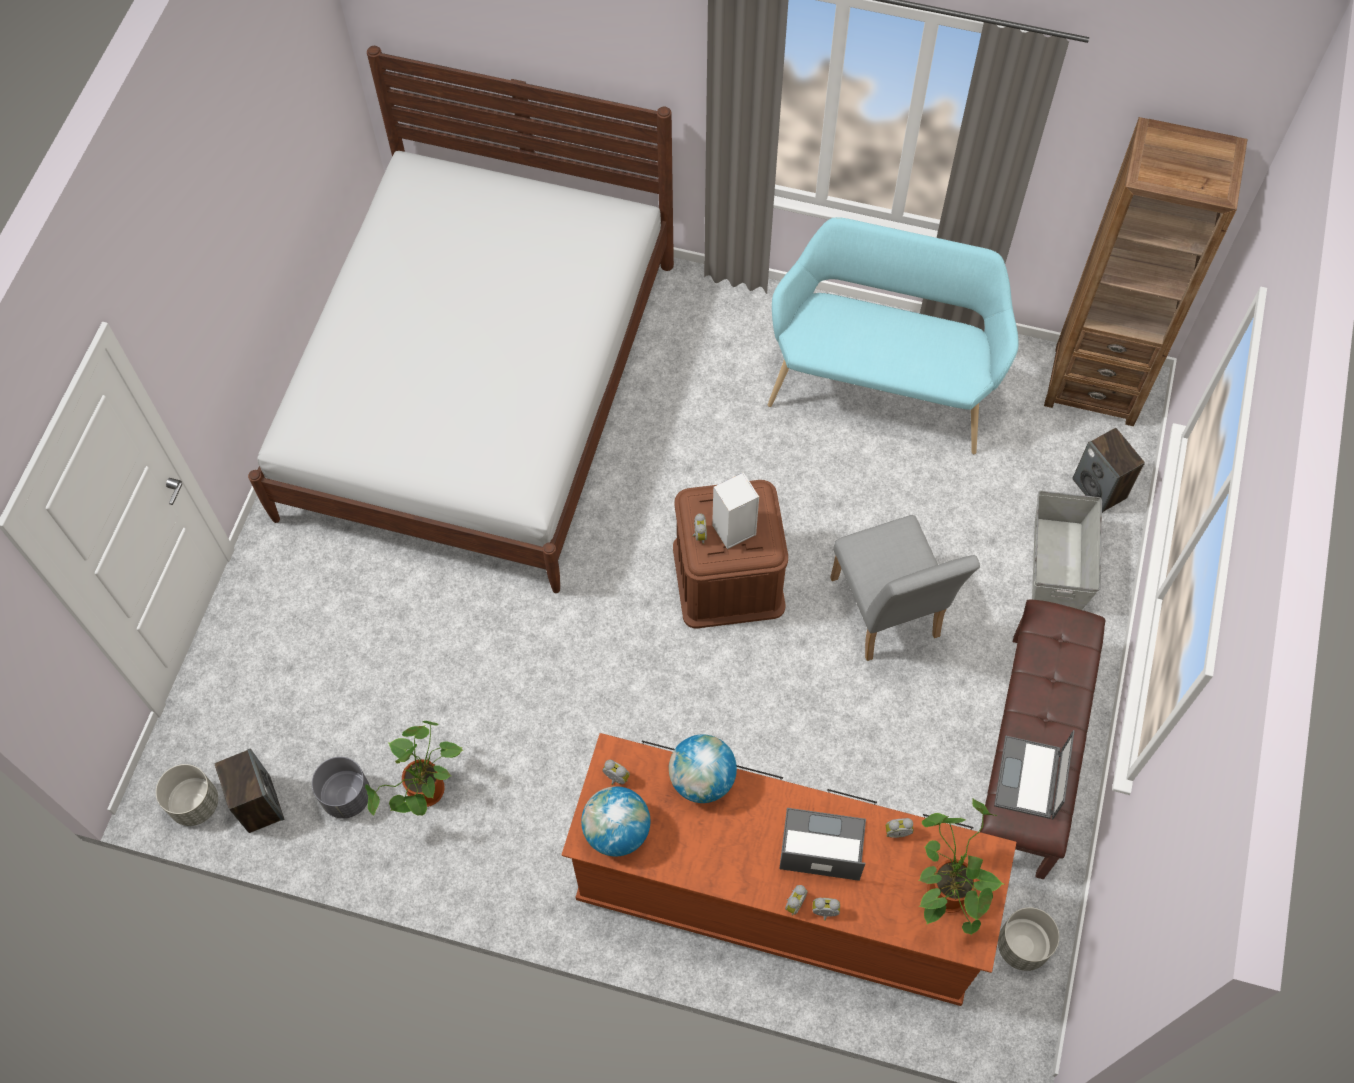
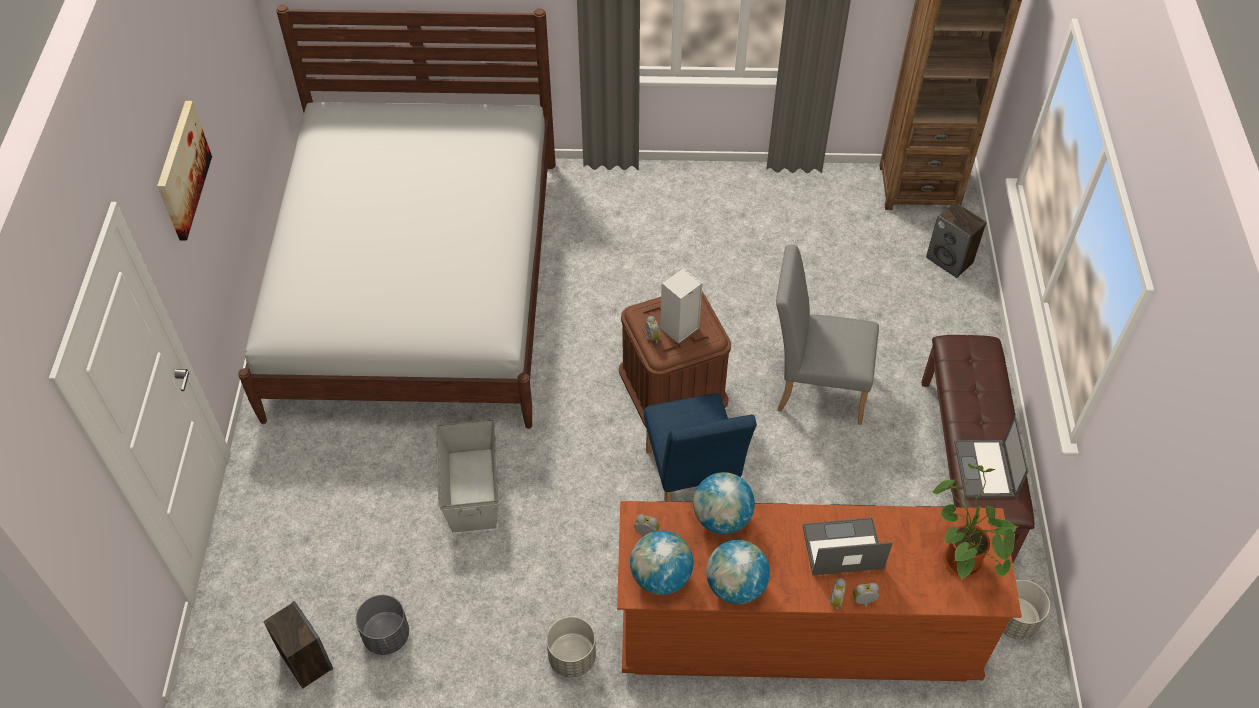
camera: 15 degrees left, 10 degrees down
(194, 803) = (244, 674): grey planter -> grey planter (572, 657)
(206, 262) = (182, 170): none -> picture
(426, 794) = (460, 617): potted plant -> none
(693, 861) = (735, 586): none -> globe
(713, 704) = (691, 487): none -> blue chair
(882, 384) = (752, 218): turquoise bench -> none
(887, 615) = (814, 388): grey chair -> grey chair turned 135 degrees clockwise
(897, 831) = (901, 522): alarm clock -> none
(1057, 564) = (937, 321): grey storage box -> grey storage box (472, 489)

